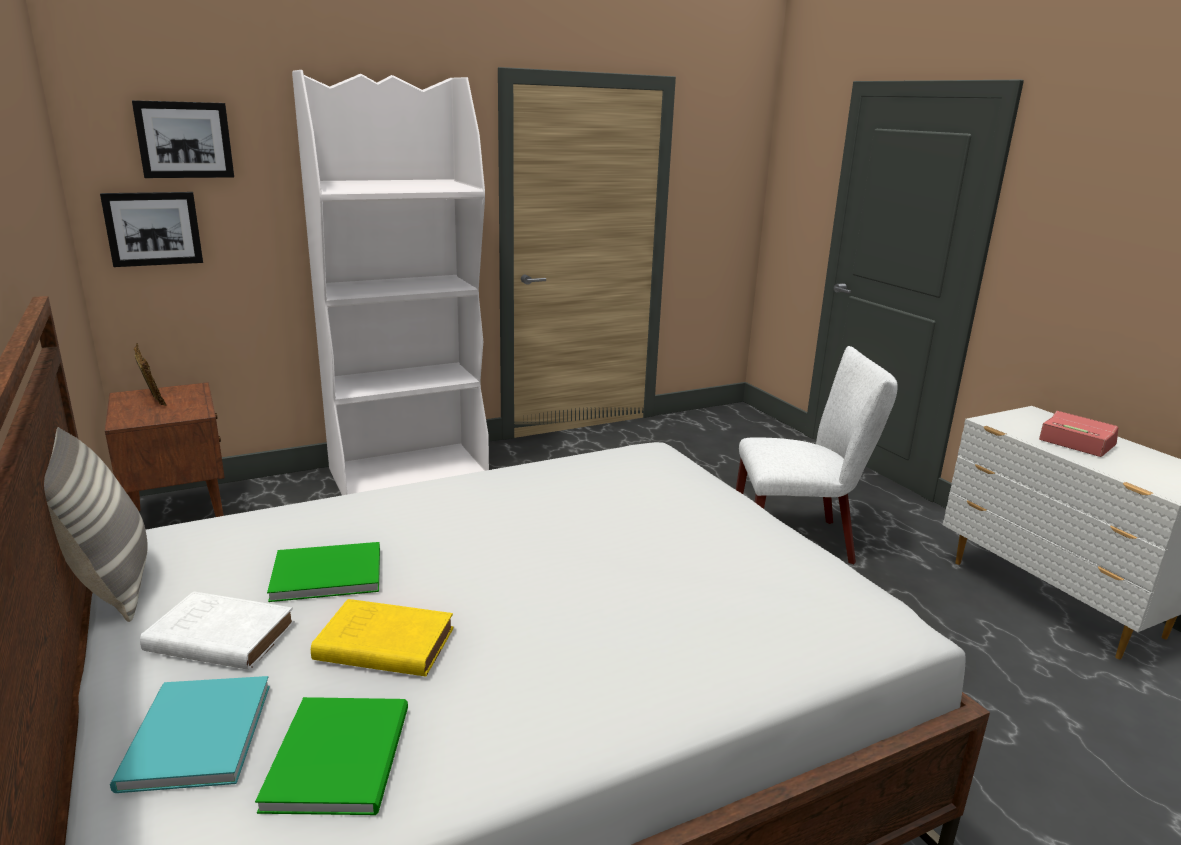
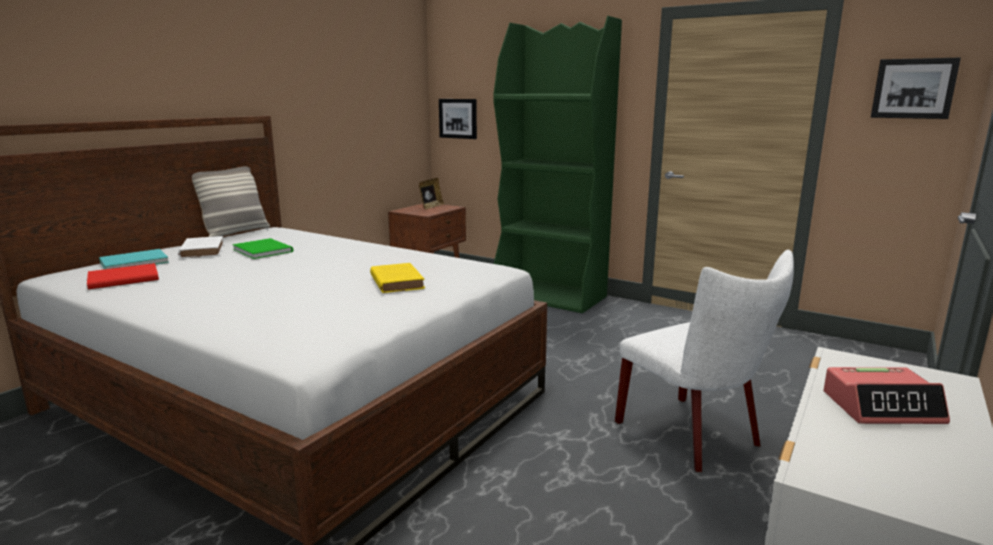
camera: 60 degrees right, 5 degrees down
(184, 140) = (475, 70): picture -> picture (913, 88)
(343, 754) = (126, 278): green book -> red book
(381, 644) = (208, 267): yellow book -> yellow book (396, 281)
(410, 473) = (551, 296): white bookcase -> green bookcase
(1076, 443) = (882, 407): alarm clock -> alarm clock turned 75 degrees clockwise

